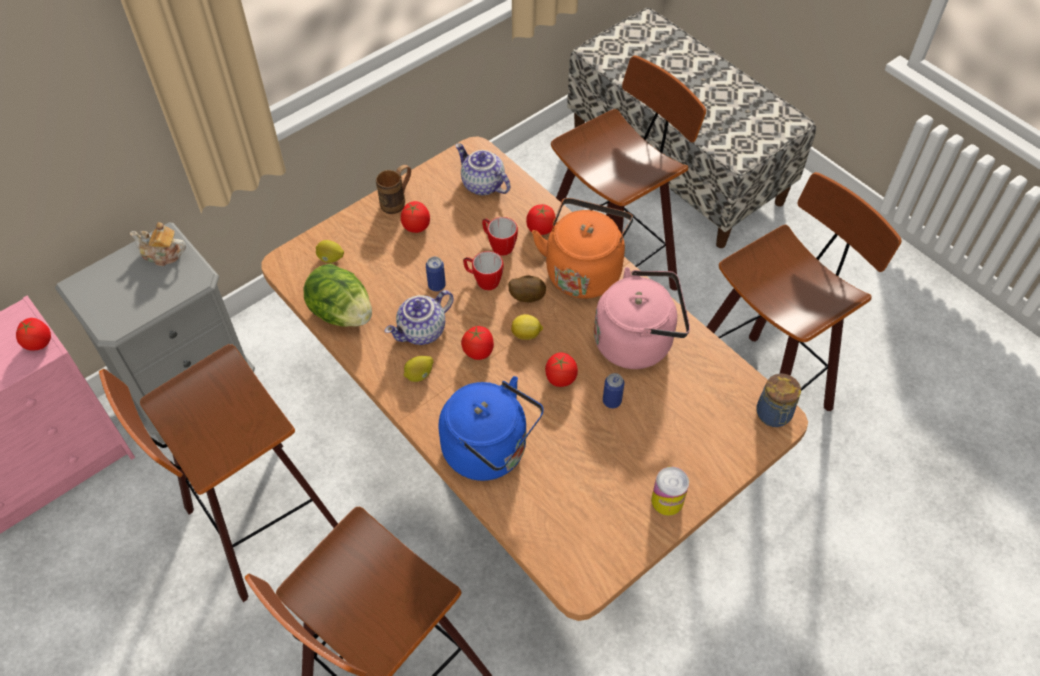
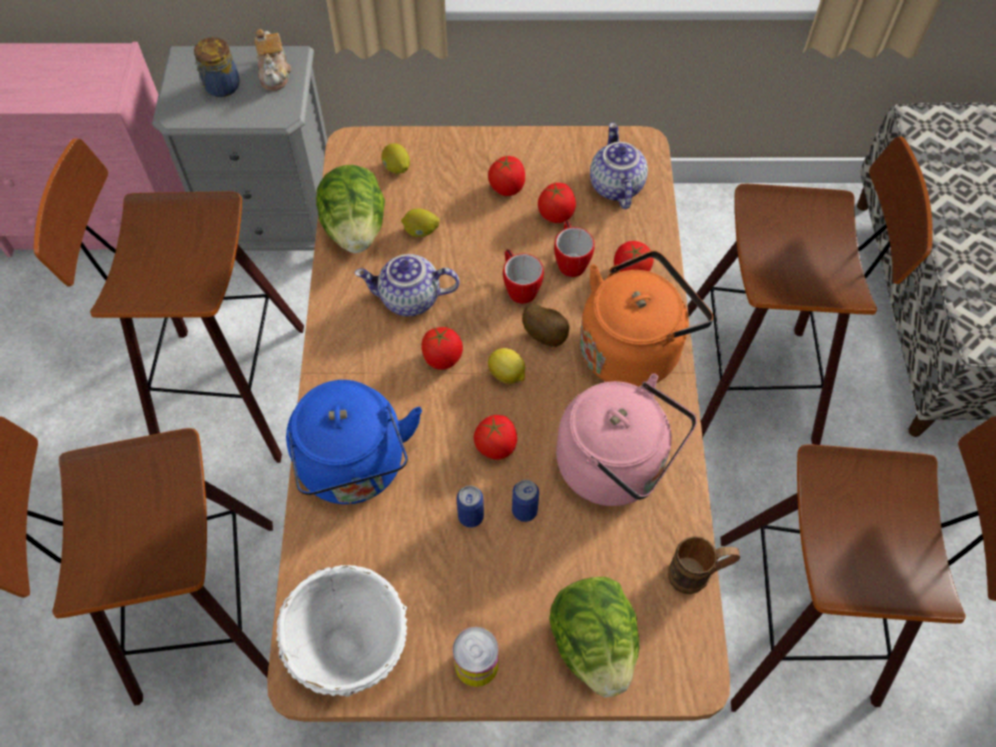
camera: 40 degrees right, 5 degrees up
(39, 343) = (106, 90): tomato -> tomato (556, 214)
(162, 254) = (275, 73): teapot -> teapot turned 150 degrees counterclockwise
(397, 201) = (513, 150): brown mug -> brown mug (697, 575)
(419, 375) = (365, 341): lemon -> lemon (421, 231)
(436, 285) = (468, 261): can -> can (471, 516)
(588, 546) = (350, 644): none -> white bowl
(716, 441) = (593, 643): none -> lettuce
(773, 415) = (689, 666): jar -> jar (221, 87)

